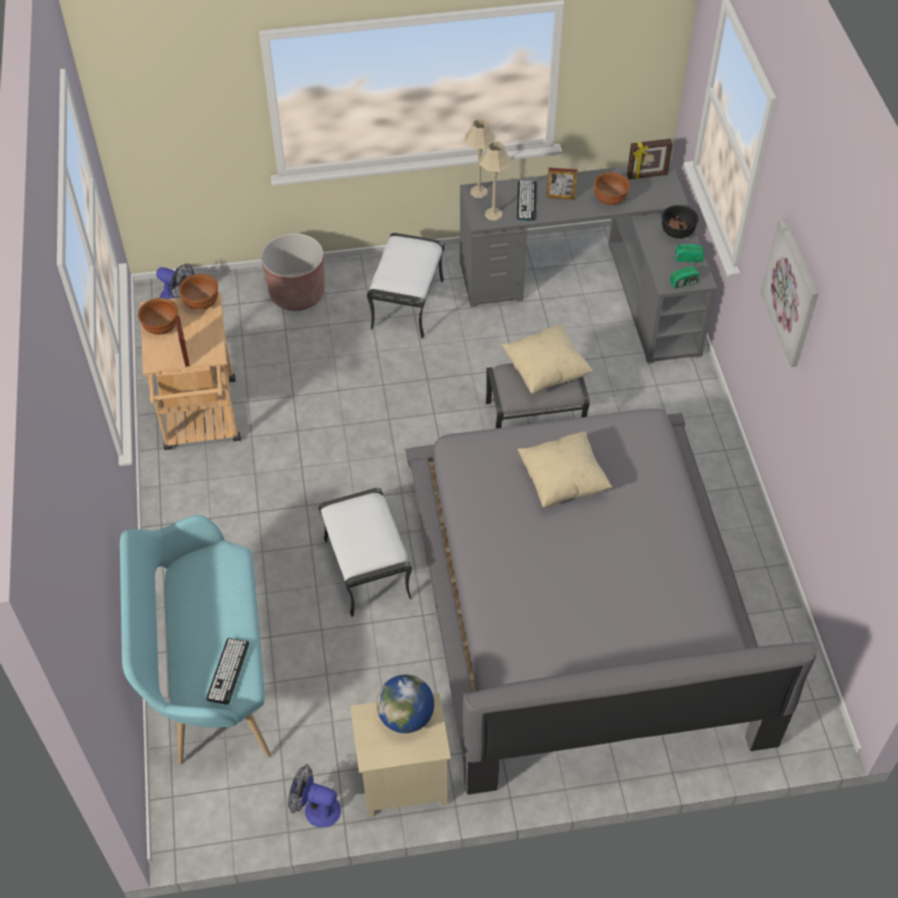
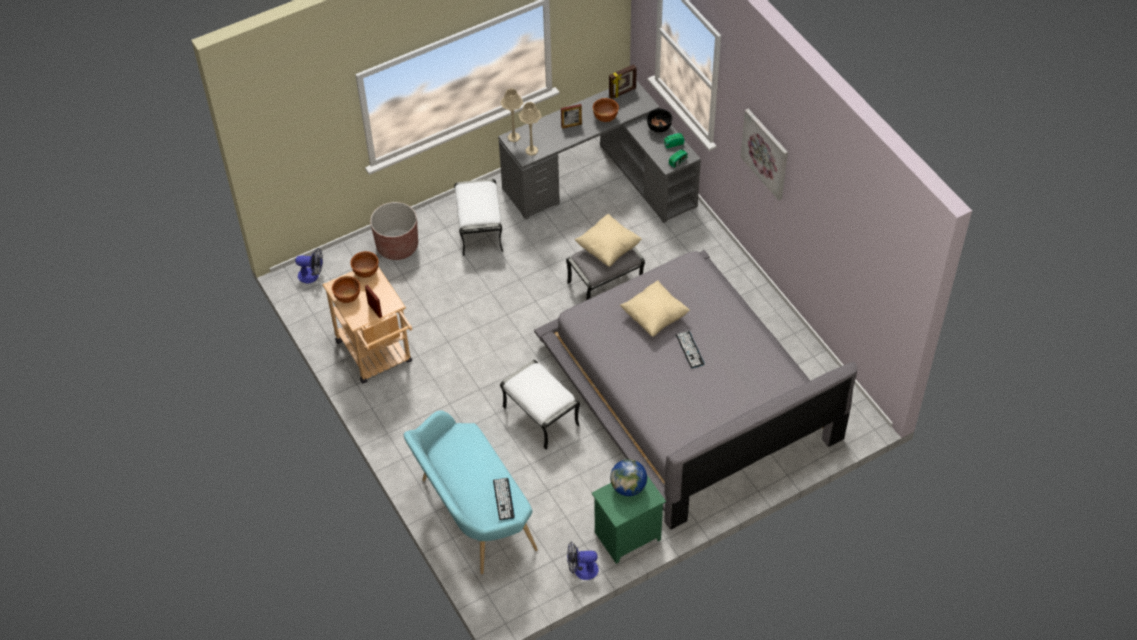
camera: 20 degrees left, 0 degrees up
(402, 783) = (627, 537): beige nightstand -> green nightstand
(526, 201) = (549, 134): keyboard -> keyboard (690, 349)

